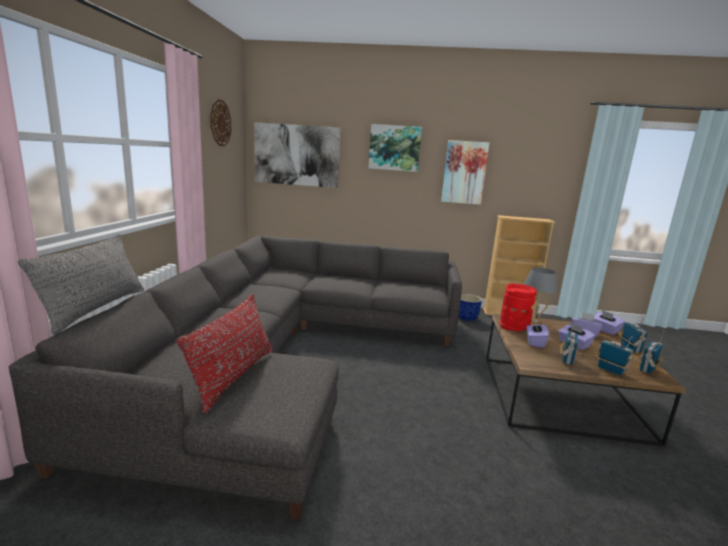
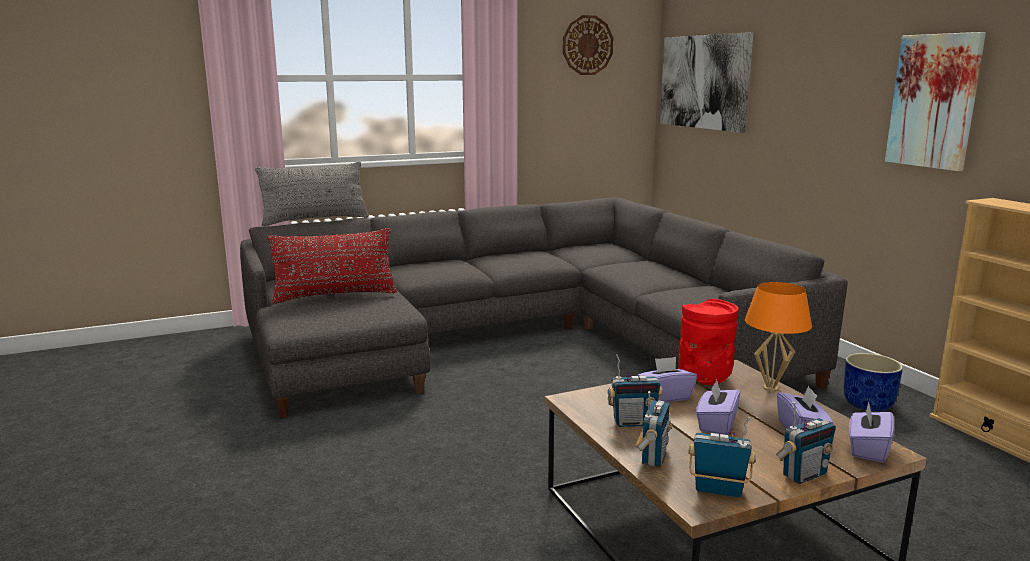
camera: 60 degrees right, 0 degrees up
(394, 148) = (821, 59): picture -> none
(533, 320) = (770, 388): grey table lamp -> orange table lamp

